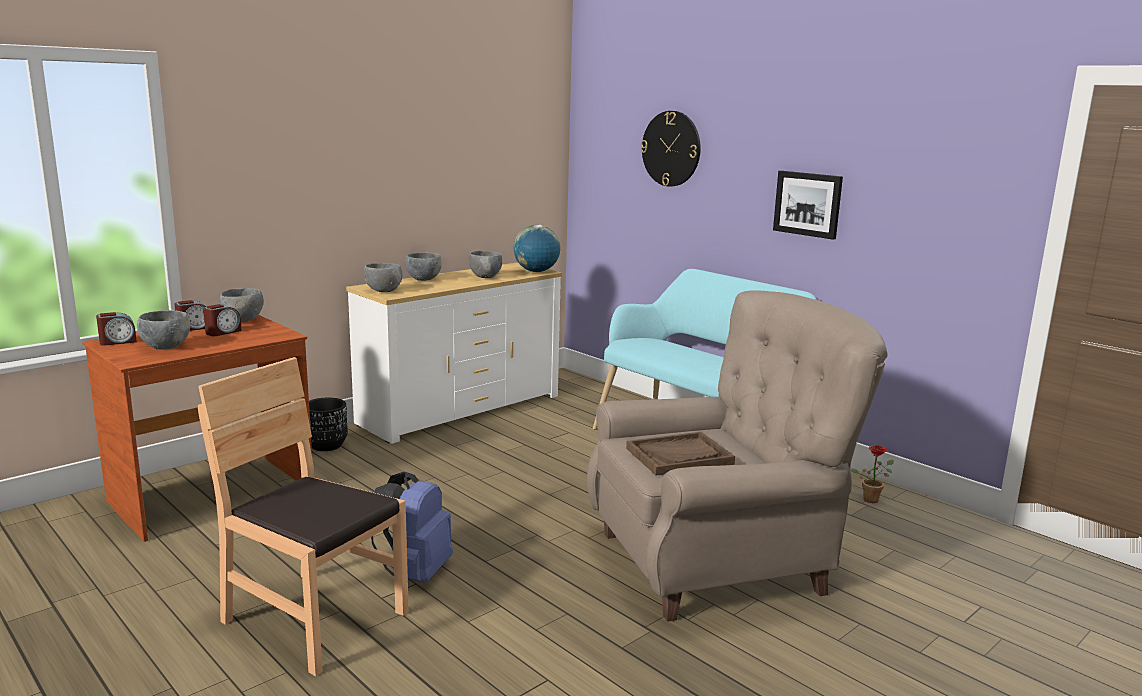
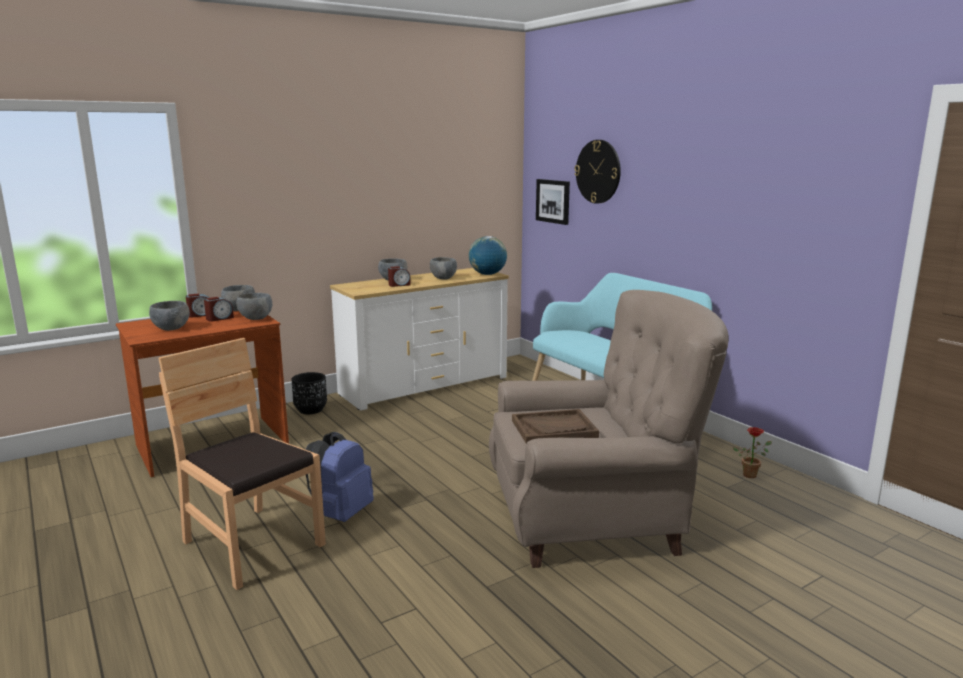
camera: 10 degrees right, 0 degrees up
(118, 342) = (140, 324): alarm clock -> alarm clock (399, 285)
(383, 291) = (356, 289): grey bowl -> grey bowl (255, 319)
(808, 204) = (705, 216): picture -> picture (553, 201)

